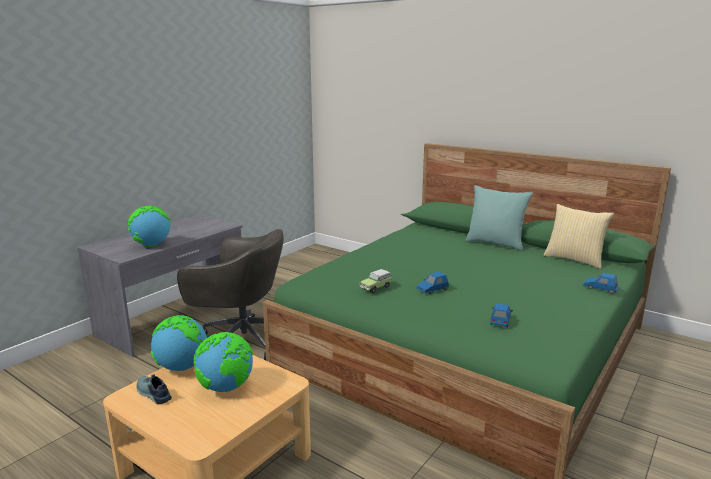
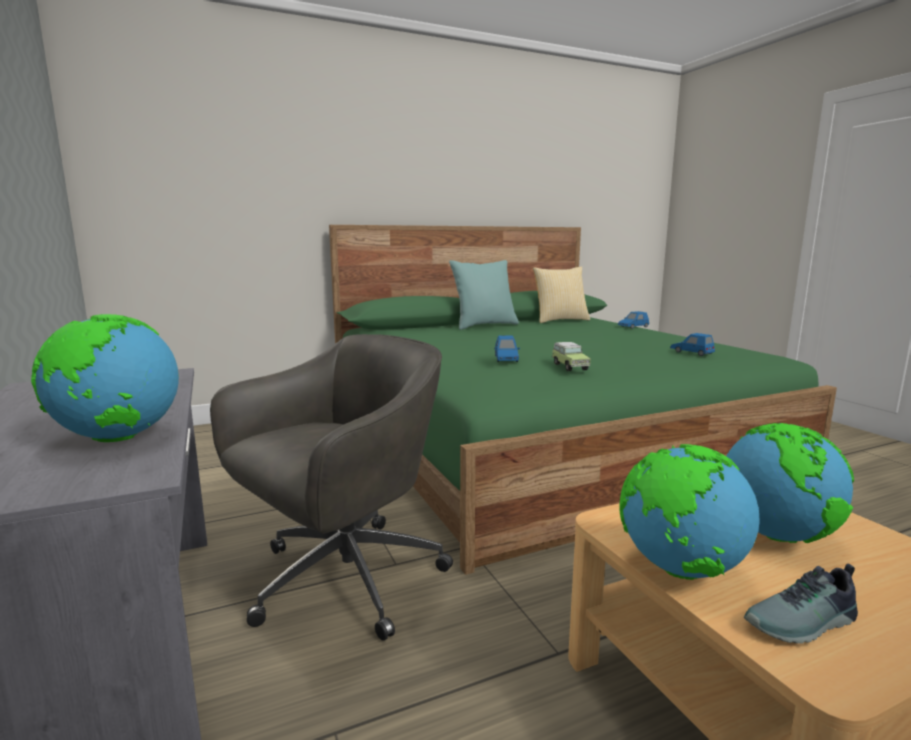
camera: 60 degrees left, 5 degrees down
(432, 289) = (590, 355): blue toy car -> blue toy car (506, 359)

